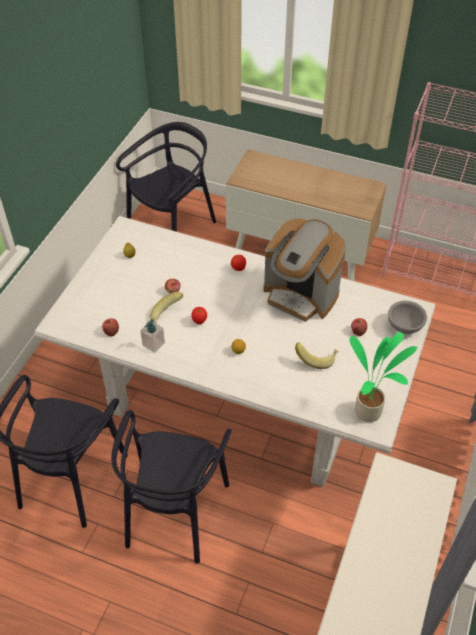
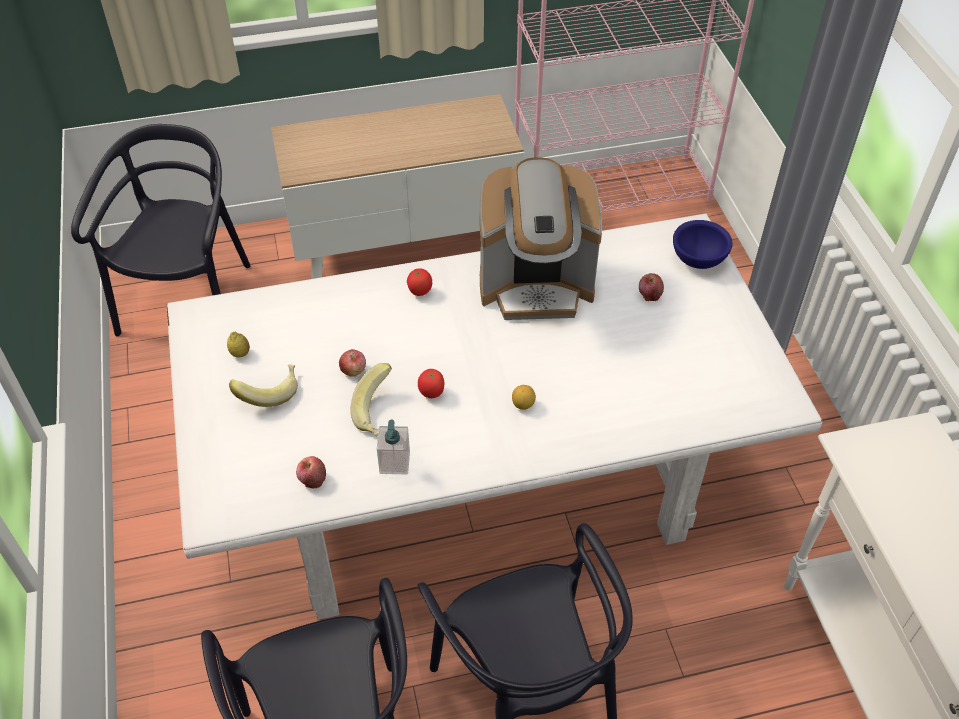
camera: 35 degrees left, 0 degrees up
(316, 359) = (632, 358): banana -> banana (268, 392)
(370, 412) = (758, 389): potted plant -> none
(404, 326) = (698, 259): grey bowl -> blue bowl

